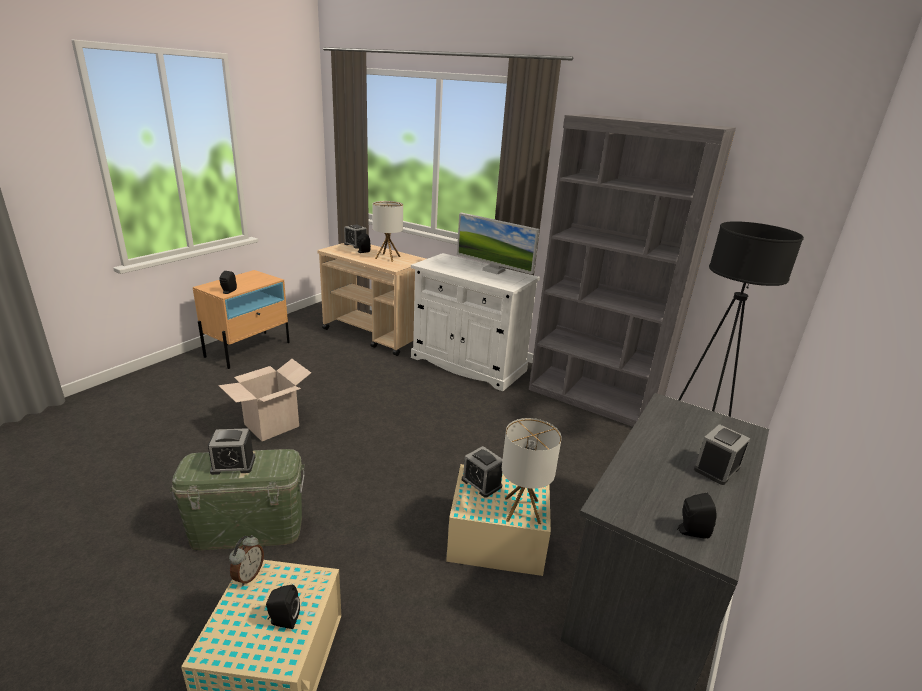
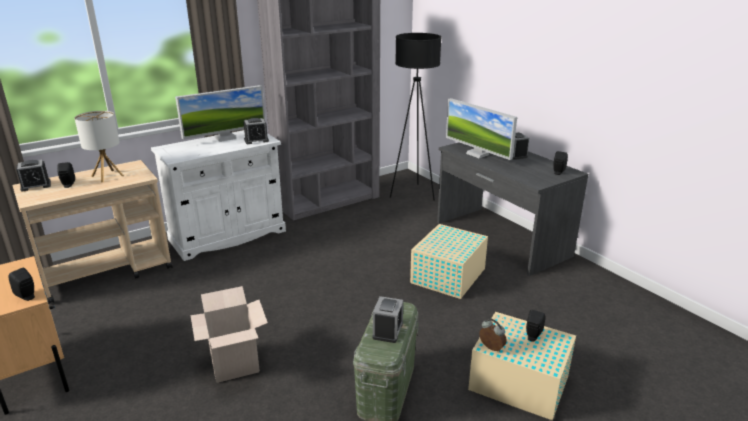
camera: 65 degrees left, 0 degrees up
(481, 483) = (435, 246): alarm clock -> alarm clock (256, 140)
(522, 510) = (467, 239): table lamp -> none
(669, 429) = (477, 154): none -> monitor

